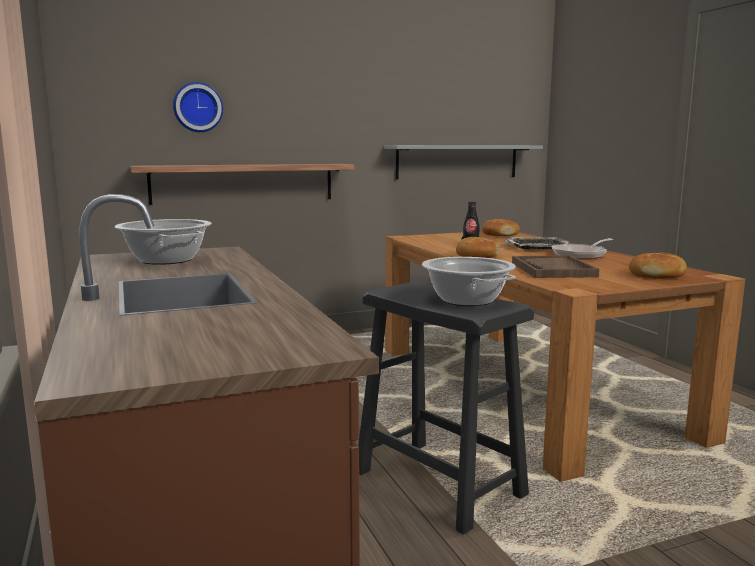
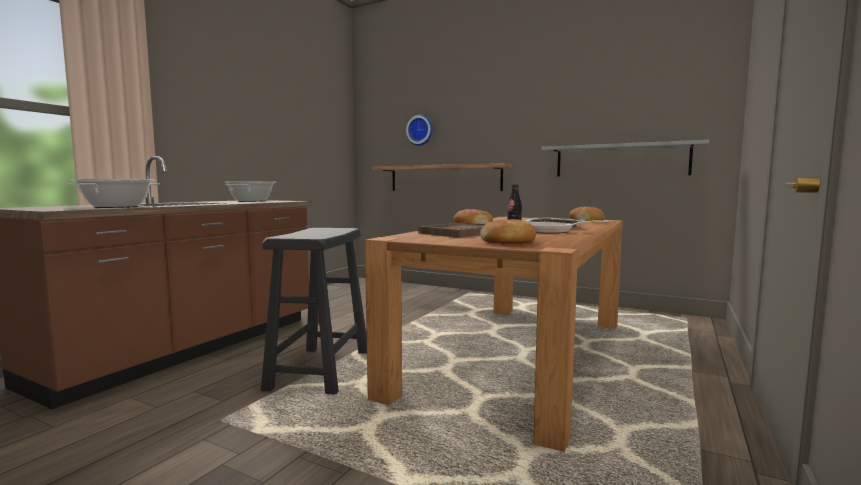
camera: 50 degrees right, 5 degrees down
(467, 300) = (317, 234): cooking pot -> cooking pot (116, 207)

